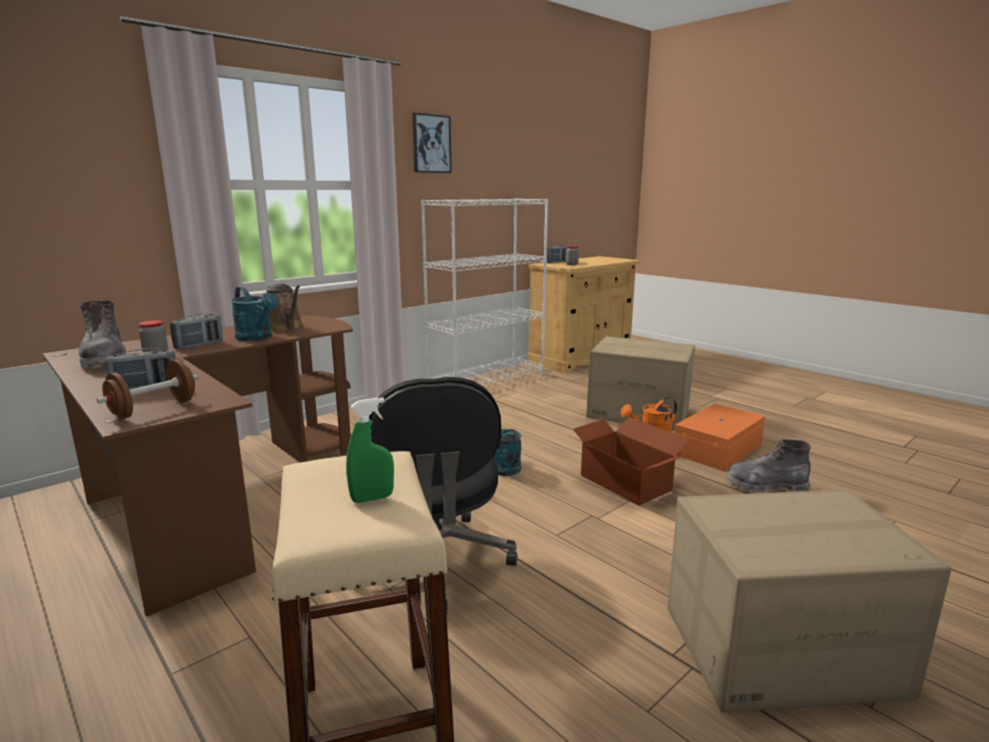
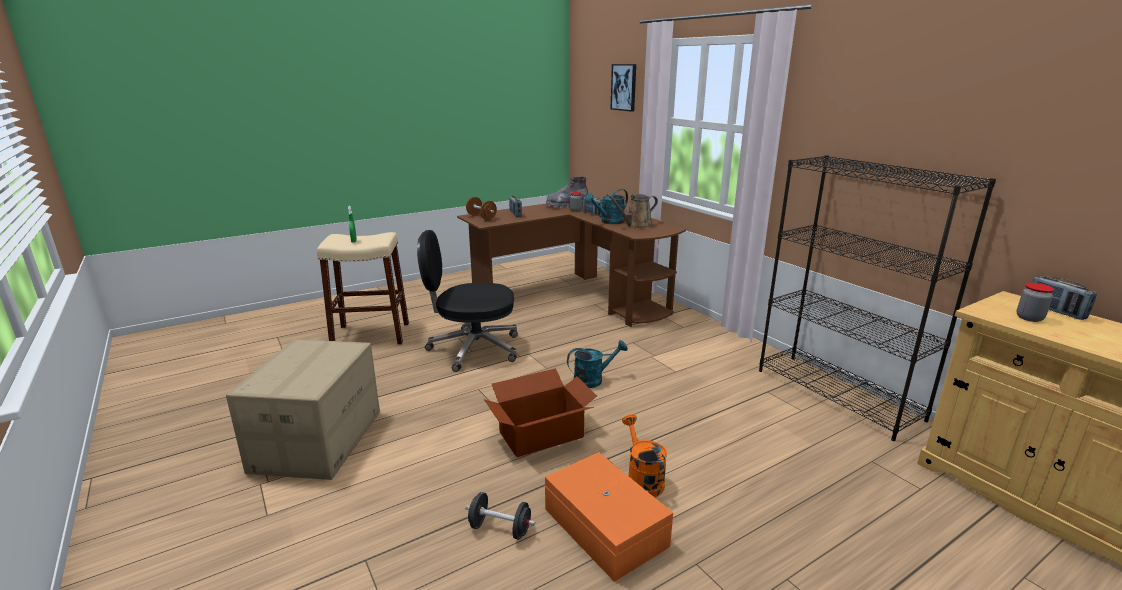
camera: 100 degrees right, 5 degrees up
(431, 144) = (858, 91): picture -> picture (624, 87)
(488, 381) = (838, 394): white bookcase -> black bookcase
(639, 413) = (738, 494): cardboard box -> none
(766, 486) = (500, 529): grey boot -> black dumbbell

